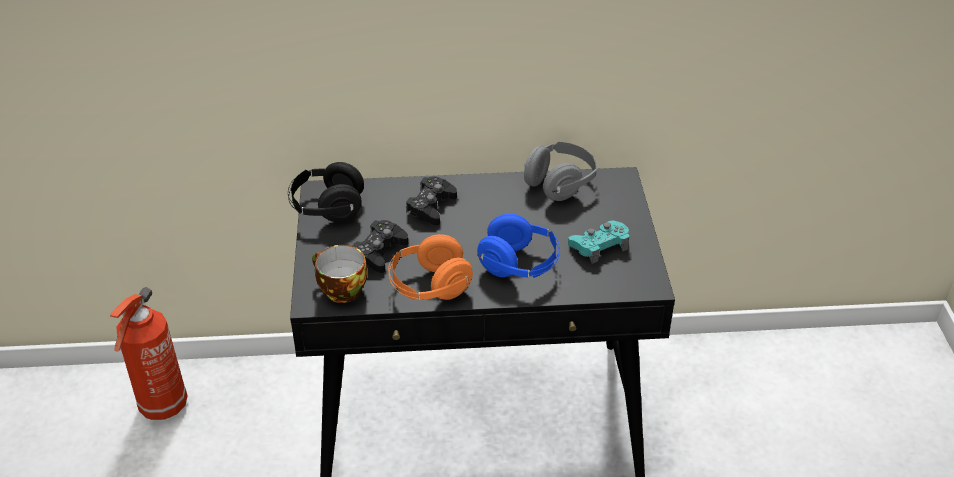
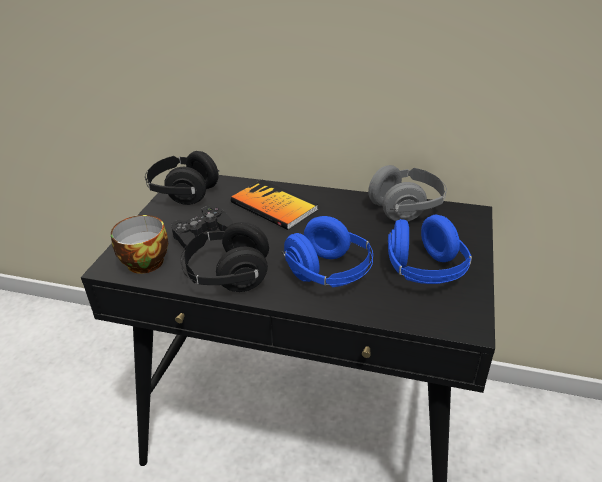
camera: 20 degrees right, 5 degrees down
(162, 407) = (76, 342): fire extinguisher -> none
(429, 287) = (227, 276): orange headphones -> black headphones
(431, 206) = (274, 206): black game controller -> book
(599, 246) = (424, 271): turquoise game controller -> blue headphones

